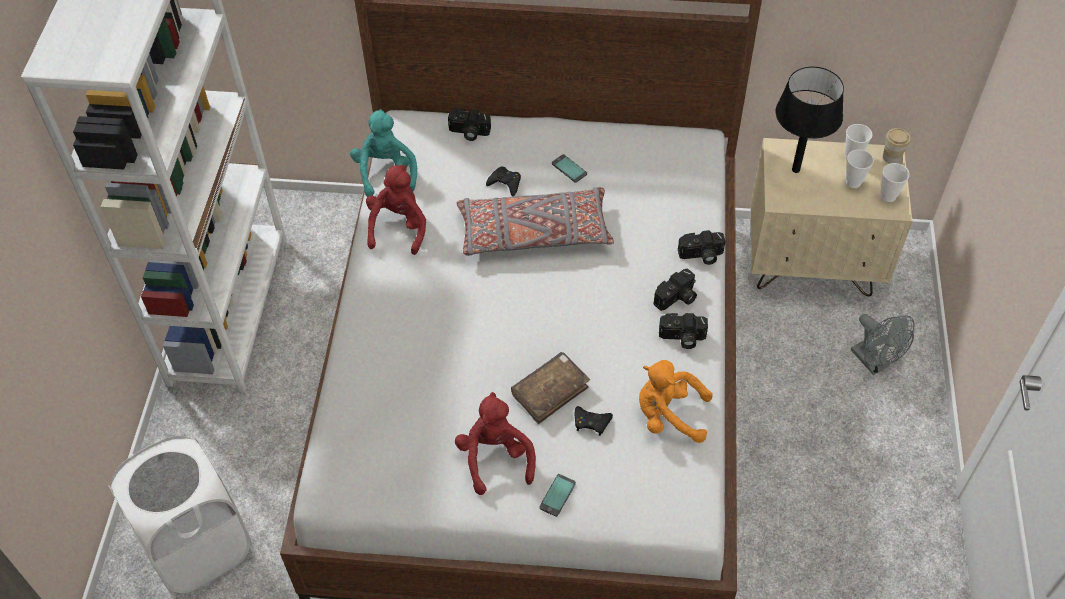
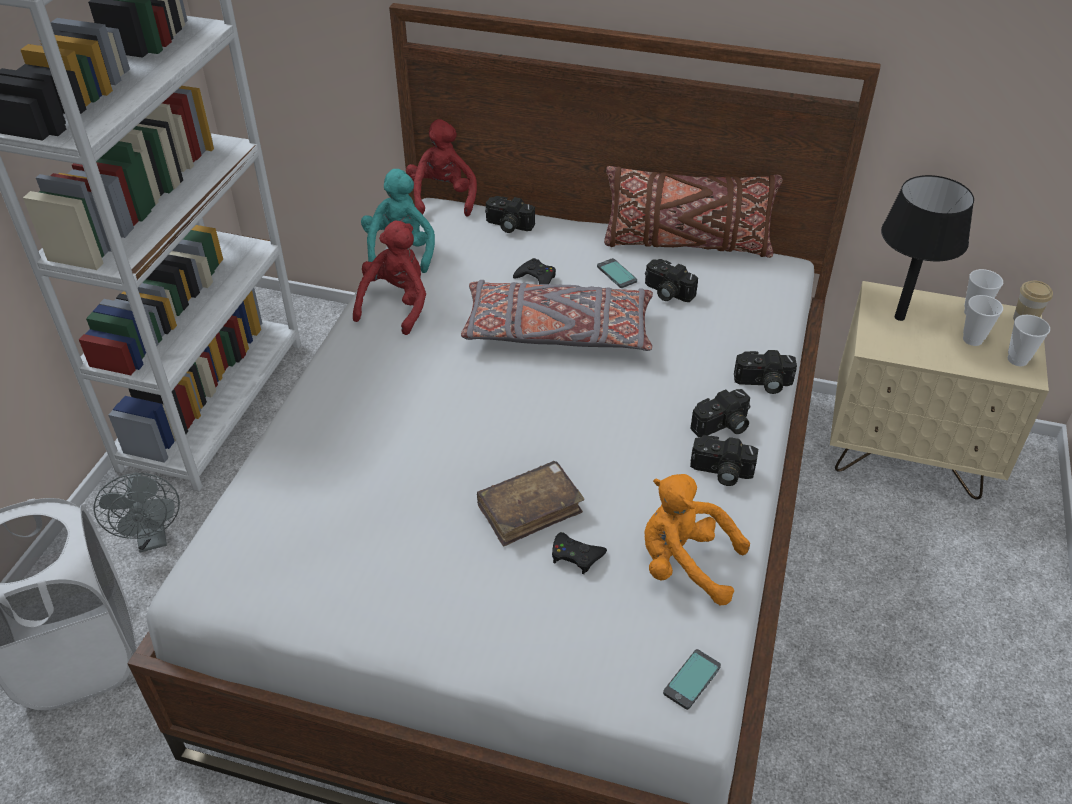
camera: 10 degrees right, 10 degrees down
(495, 457) = (434, 579): red plush toy -> red plush toy (443, 198)
(557, 495) = (505, 642): phone -> phone (692, 680)
(612, 181) = (666, 292): none -> camera
(619, 130) = (686, 244): none -> brown pillow
(874, 363) = (978, 578): grey fan -> grey fan (153, 539)

